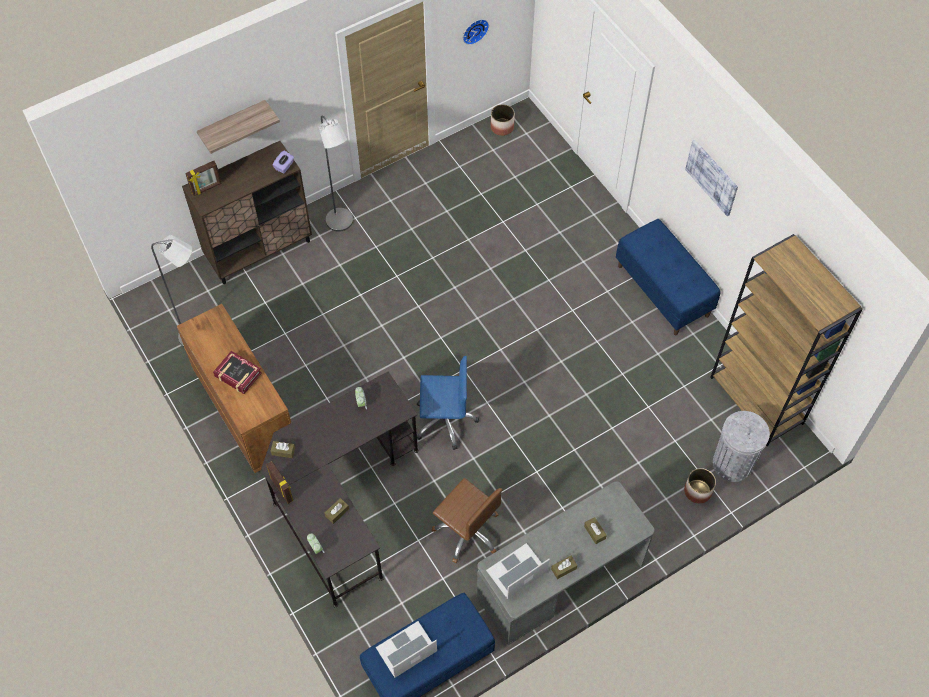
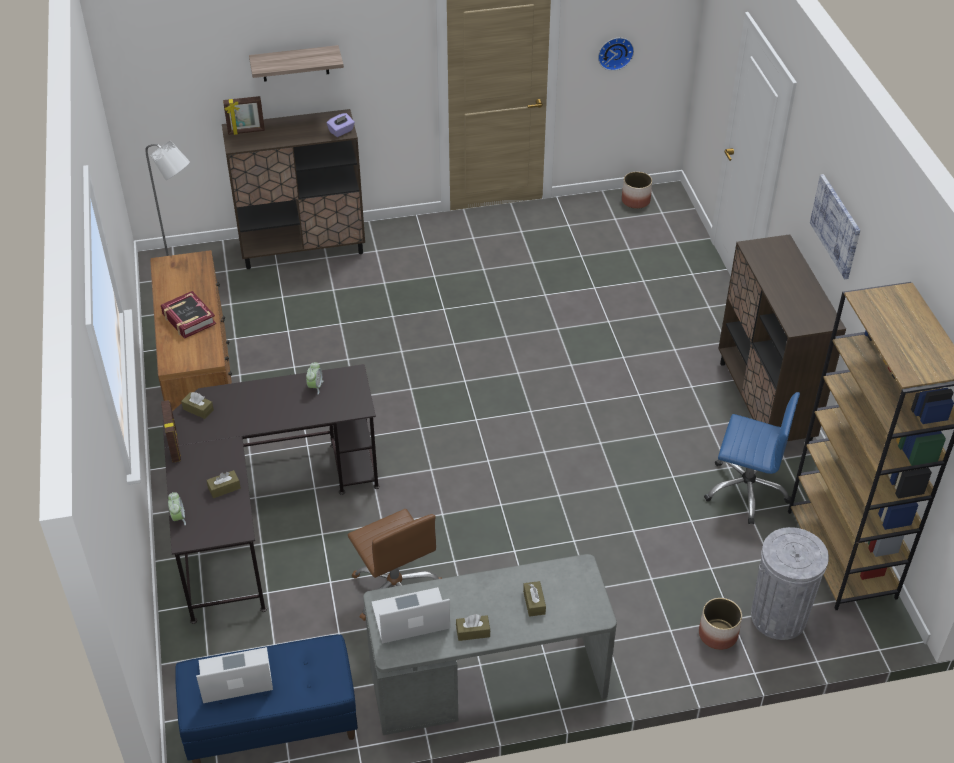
camera: 20 degrees right, 15 degrees down
(342, 224) = (407, 246): grey floor lamp -> none
(445, 420) = (427, 465): blue office chair -> blue office chair (746, 490)
(663, 290) = (764, 404): blue bench -> brown cabinet

